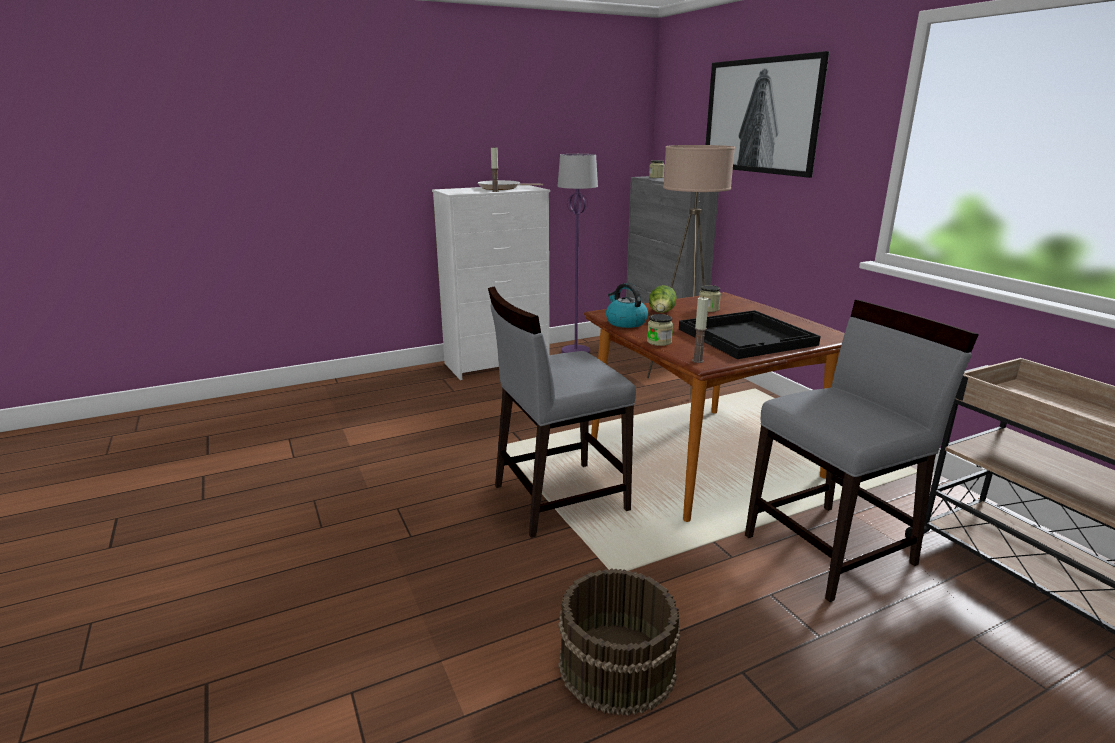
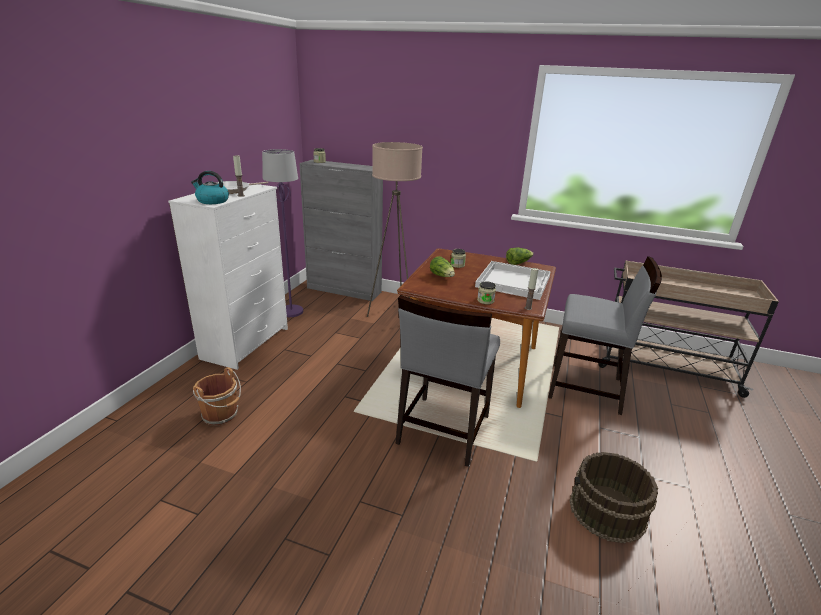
camera: 45 degrees left, 5 degrees up
(400, 405) = (221, 415): none -> brown bucket
(625, 322) = (439, 291): kettle -> kettle (212, 201)
(747, 337) = (514, 281): black tray -> white tray
(760, 116) = (416, 119): picture -> none
(806, 324) = (518, 263): none -> lettuce
(831, 549) = (586, 388): grey chair -> grey chair turned 90 degrees clockwise

